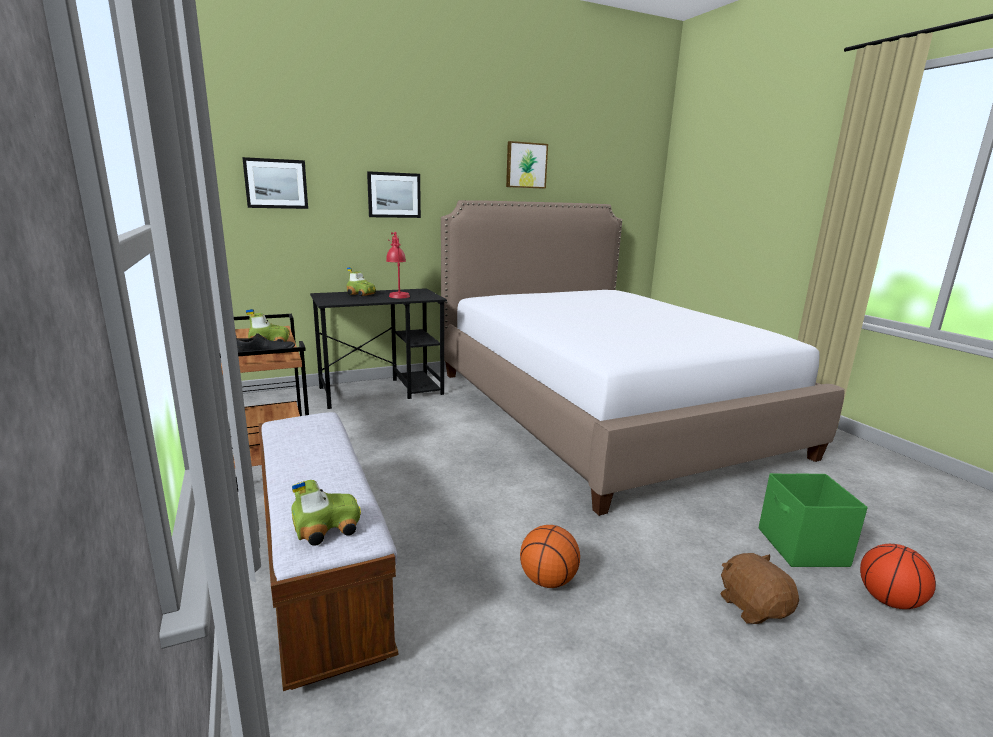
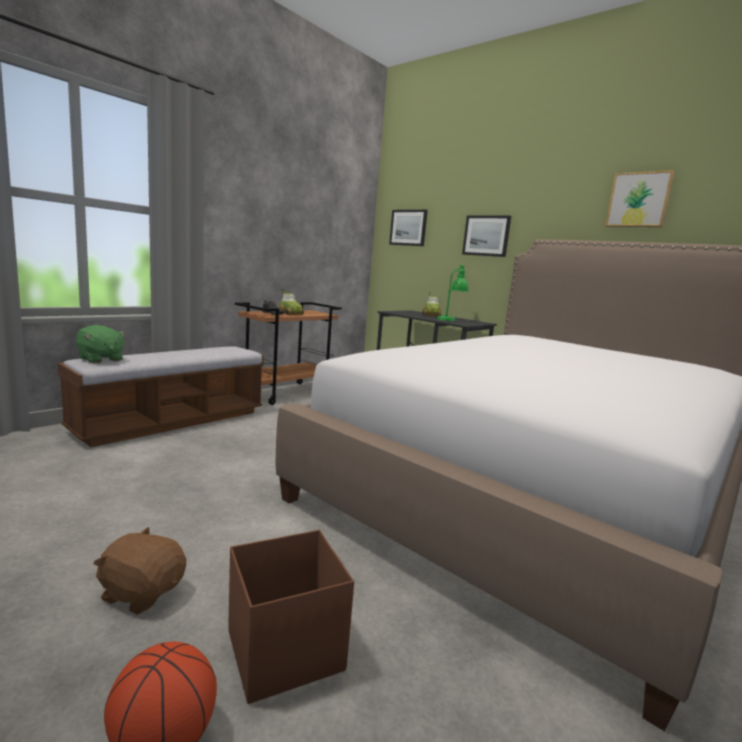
camera: 65 degrees right, 5 degrees down
(326, 527) = (100, 359): toy car -> green plush toy
(397, 294) = (451, 319): red table lamp -> green table lamp
(548, 580) = (172, 484): basketball -> none
(753, 607) = (142, 592): brown plush toy -> brown plush toy turned 120 degrees counterclockwise
(802, 548) = (283, 651): green storage box -> brown storage box

